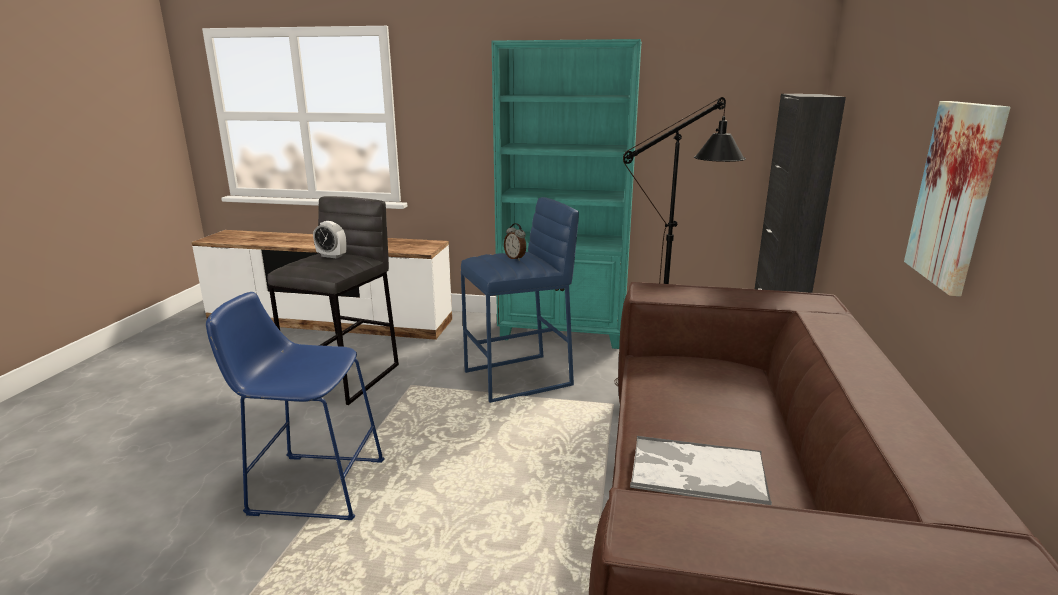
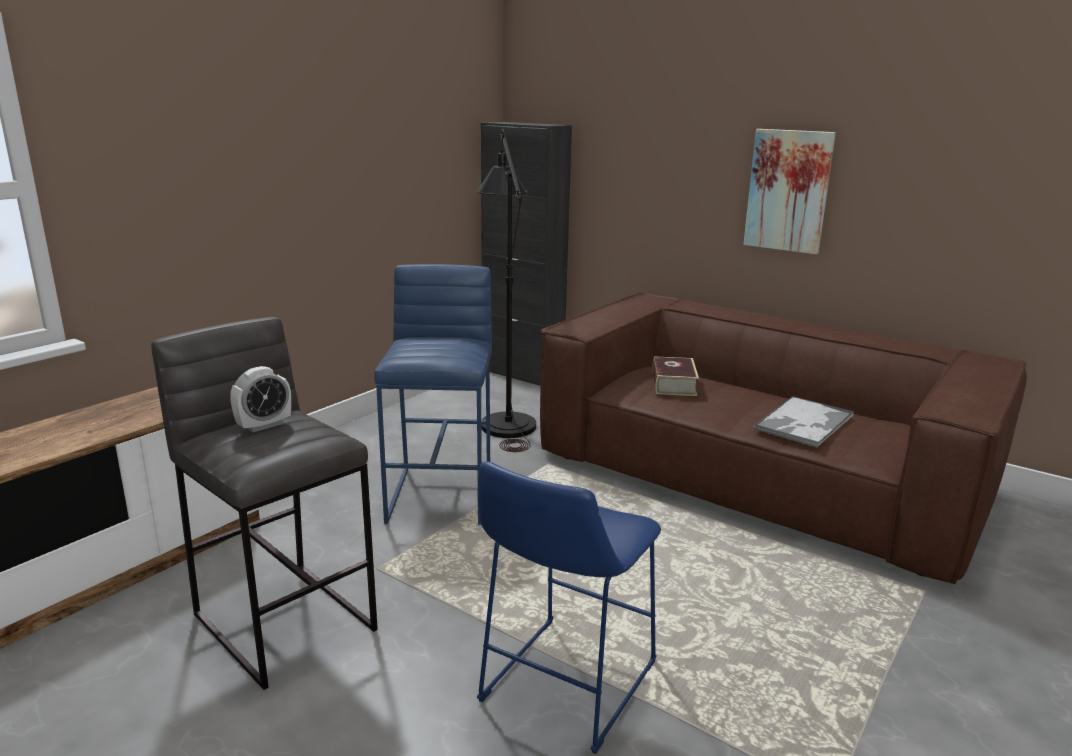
camera: 65 degrees left, 0 degrees up
(515, 258) = (443, 343): alarm clock -> none
(564, 333) = (364, 442): turquoise bookcase -> none
(703, 381) = (673, 384): none -> book

